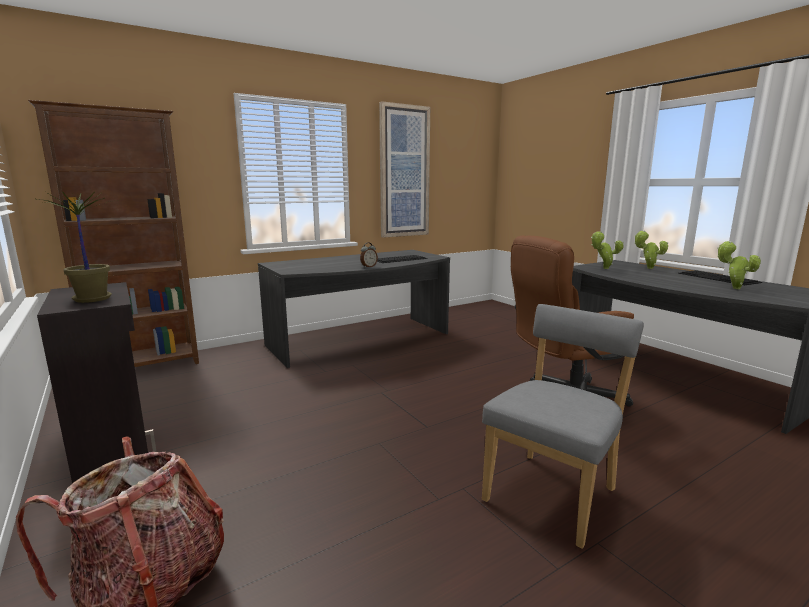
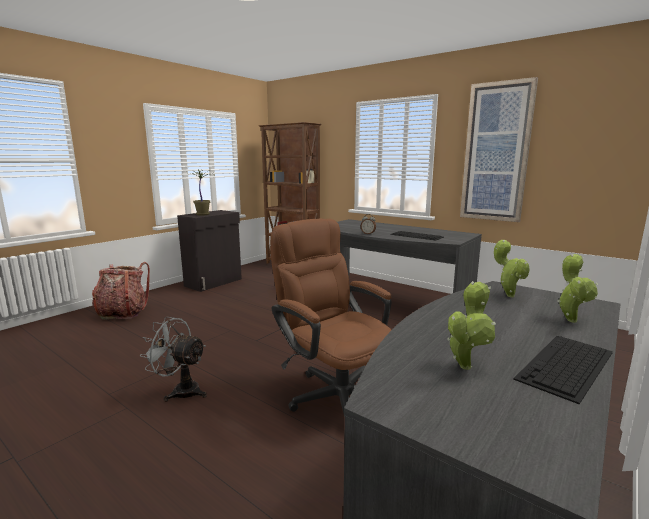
camera: 70 degrees right, 0 degrees up
(553, 492) = (180, 391): grey chair -> grey fan

